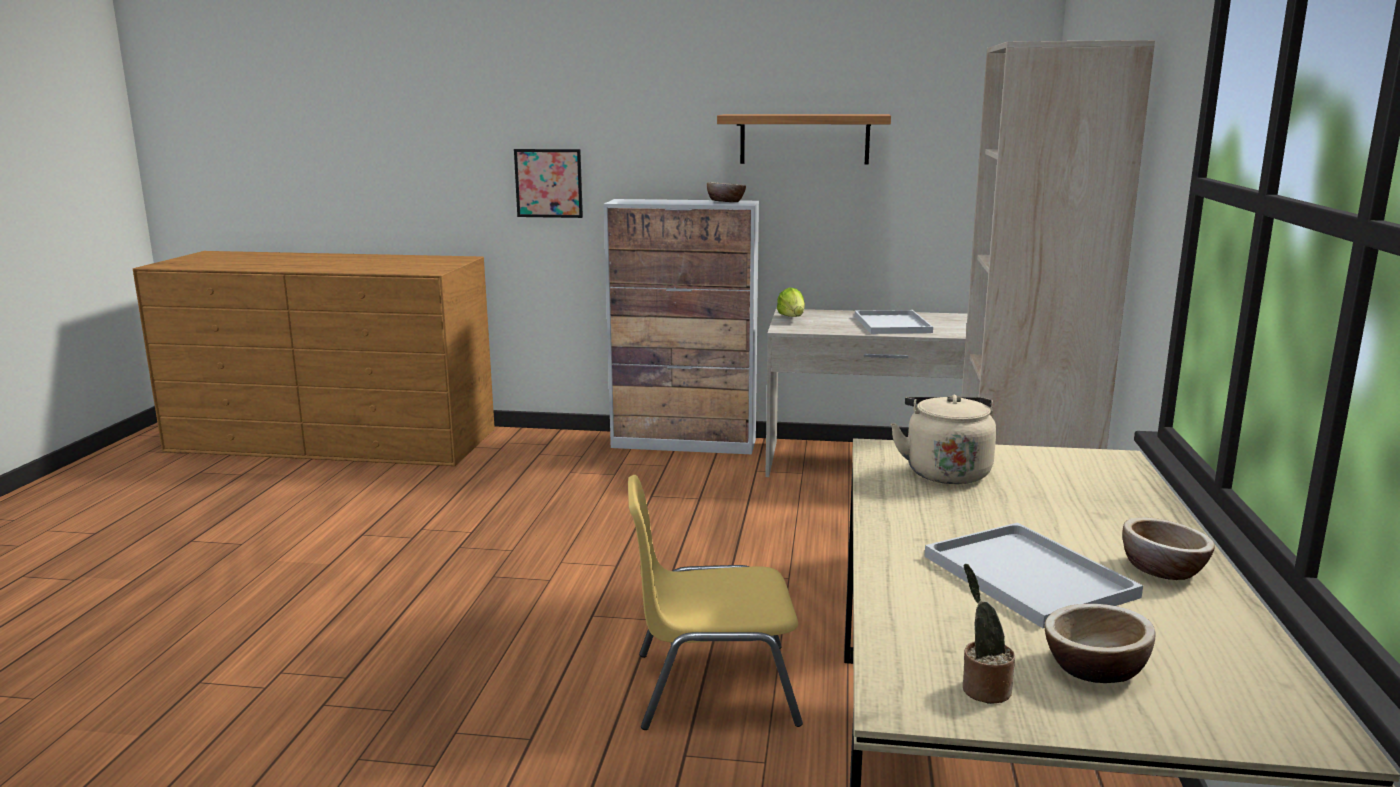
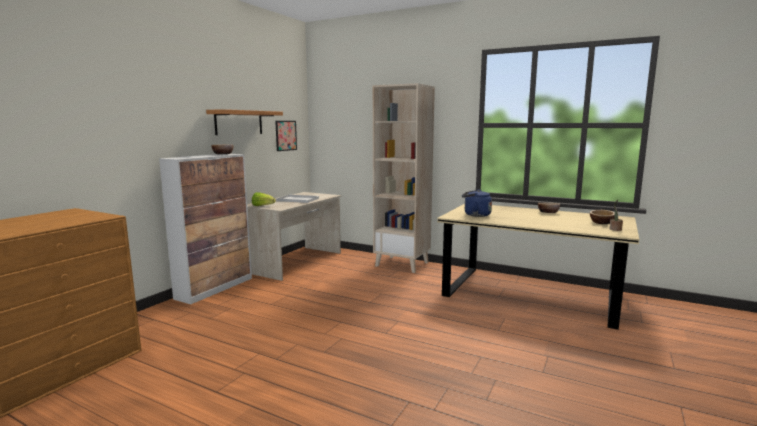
camera: 70 degrees left, 5 degrees down
(548, 183) = (114, 152): picture -> picture (286, 135)
(712, 687) = (456, 319): yellow chair -> none
(945, 472) = (475, 215): beige kettle -> blue kettle
(1032, 577) = (553, 219): white tray -> none

